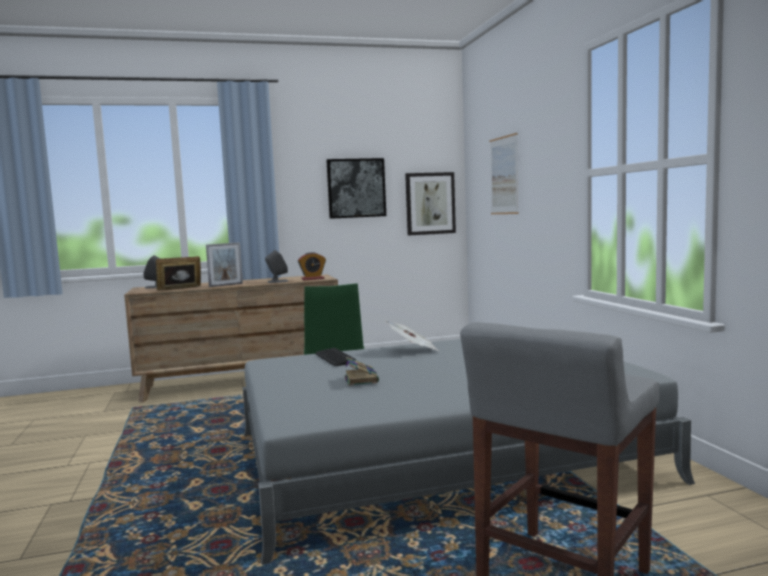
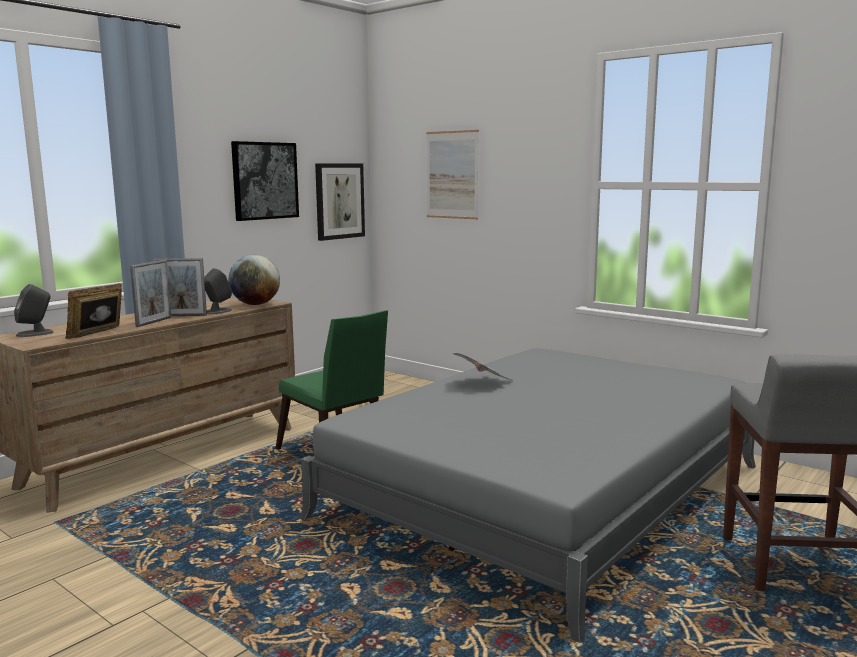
camera: 35 degrees left, 5 degrees up
(251, 283) = (182, 315): none -> picture frame
(312, 279) = (255, 304): alarm clock -> globe
(334, 358) = (423, 404): keyboard -> none
(361, 379) = (514, 423): book -> none

